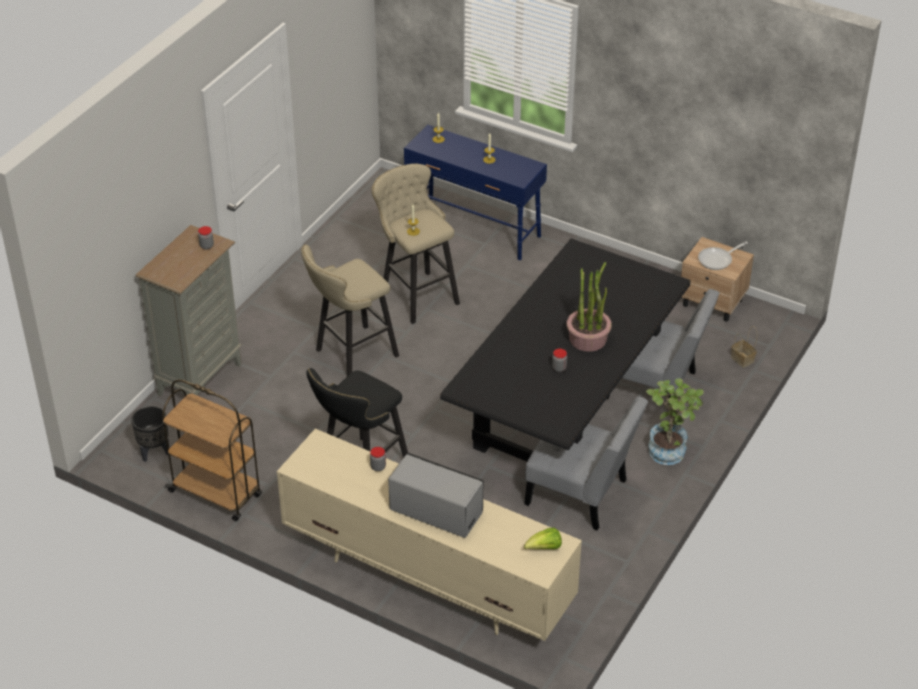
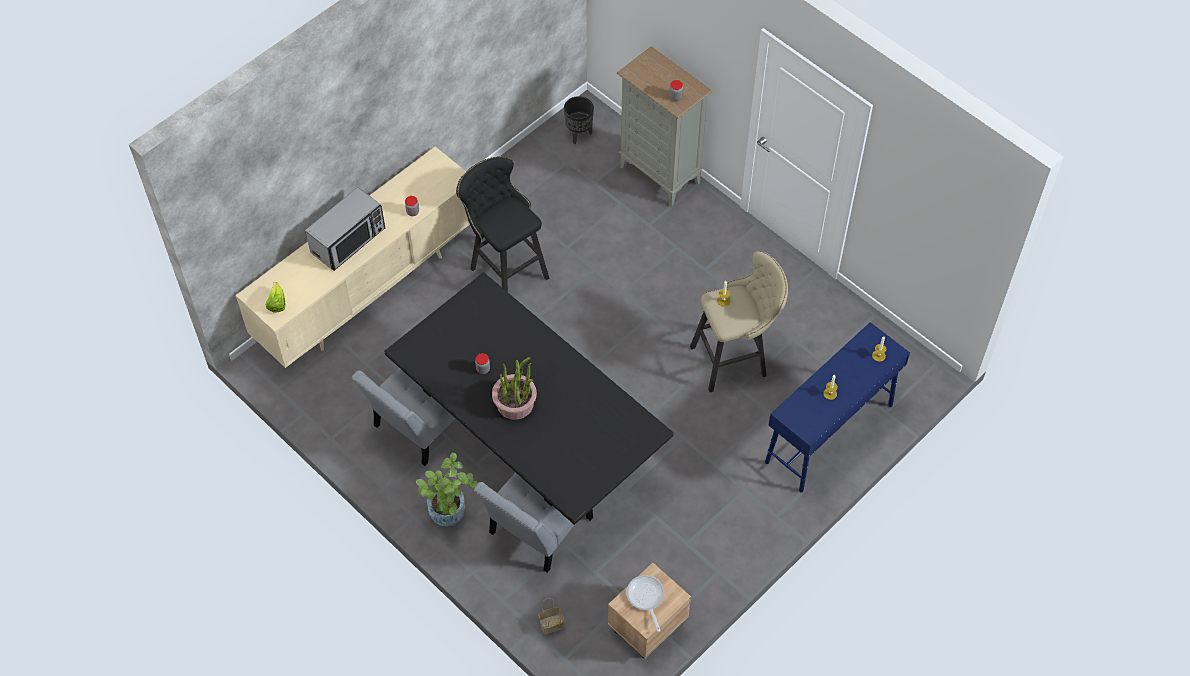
camera: 105 degrees right, 15 degrees up
(216, 494) = (516, 168): brown cart -> none
(349, 356) = (657, 287): beige stool -> none

